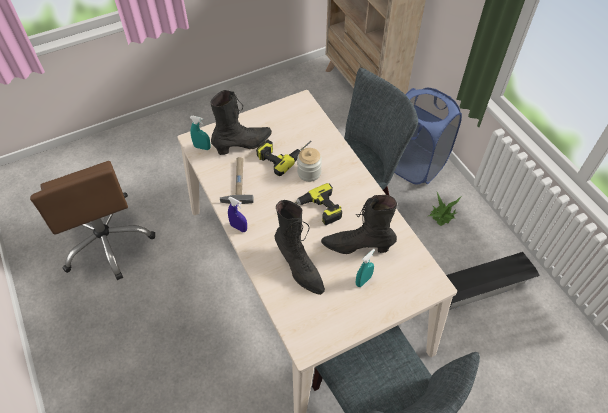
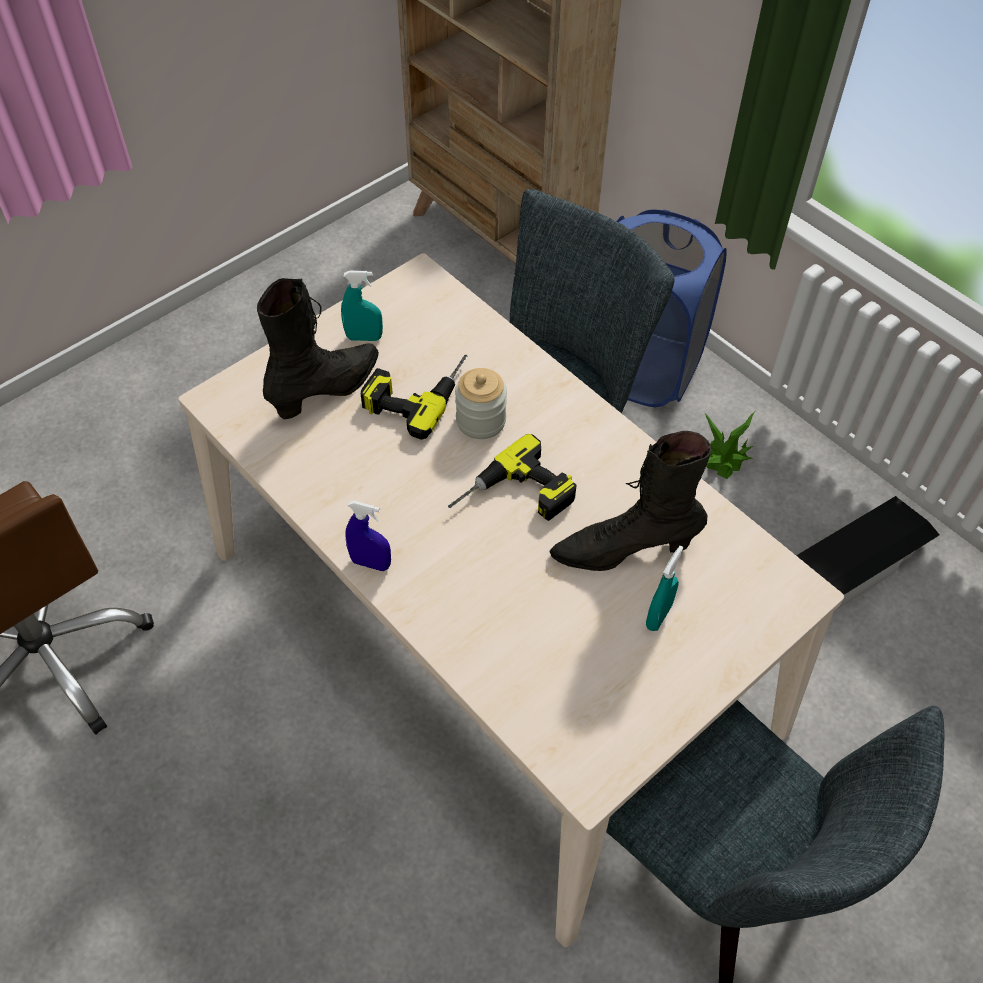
camera: 15 degrees left, 0 degrees up
(202, 147) = (240, 411): turquoise spray bottle -> turquoise spray bottle (364, 337)
(237, 182) = (338, 469): hammer -> none
(299, 268) = (522, 620): black boot -> none

